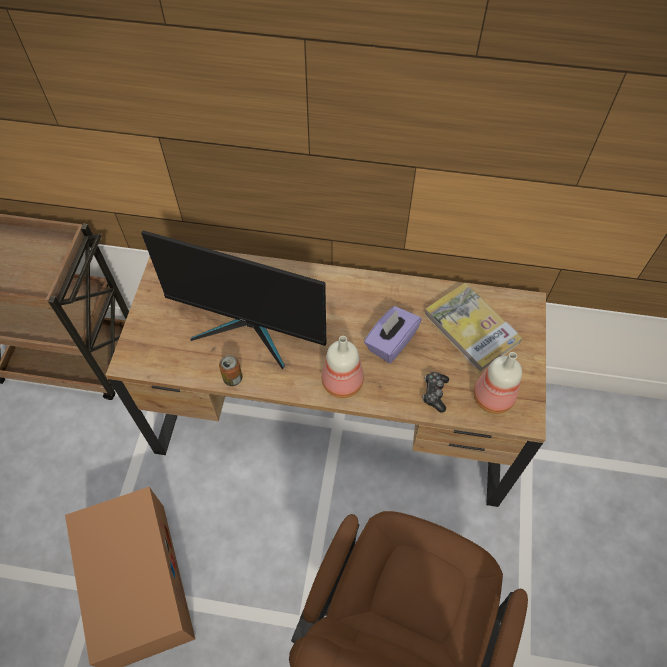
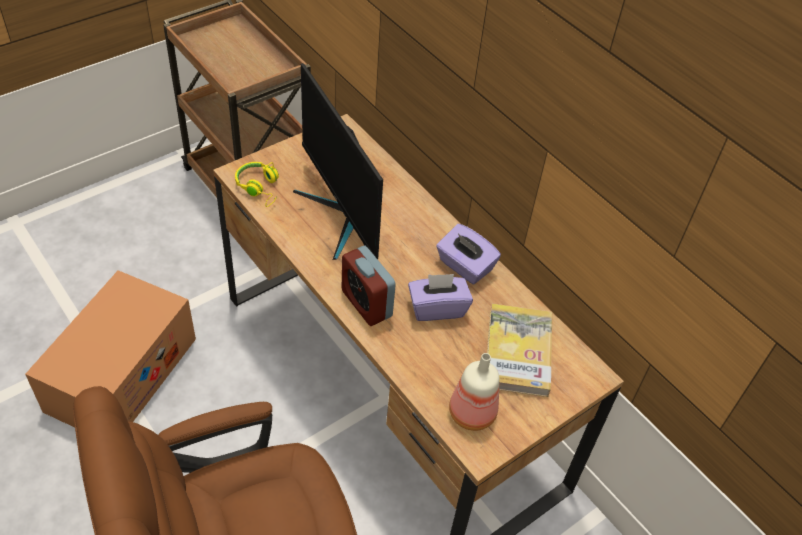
camera: 40 degrees right, 10 degrees down
(161, 358) = (260, 188): none -> yellow headphones
(233, 378) = (291, 237): can -> none
(343, 381) = (366, 303): bottle -> alarm clock
(373, 296) = (465, 266): none -> purple tissue box
(434, 393) = (427, 370): game controller -> none

